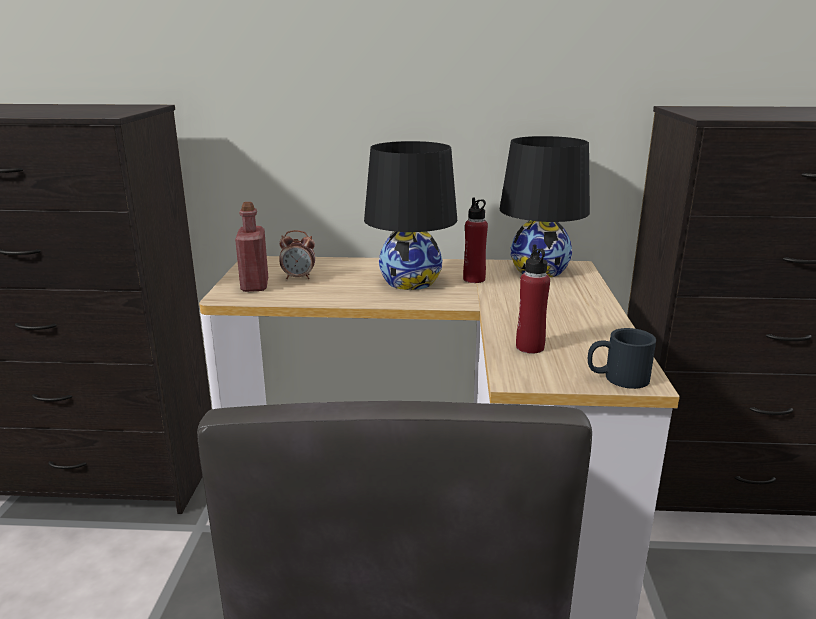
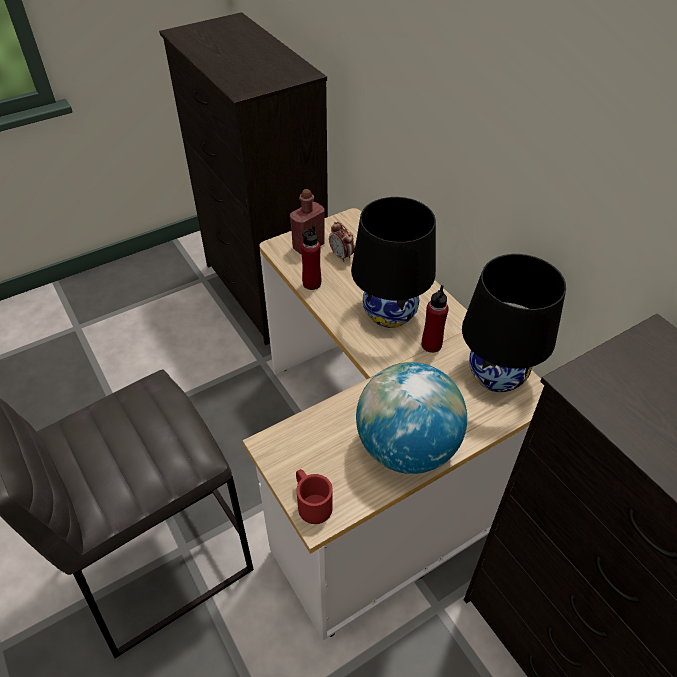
camera: 55 degrees right, 25 degrees up
(530, 347) = (325, 433): red bottle -> red bottle (311, 283)
(586, 320) = (406, 448): none -> globe
(617, 378) = (311, 502): black mug -> red mug

